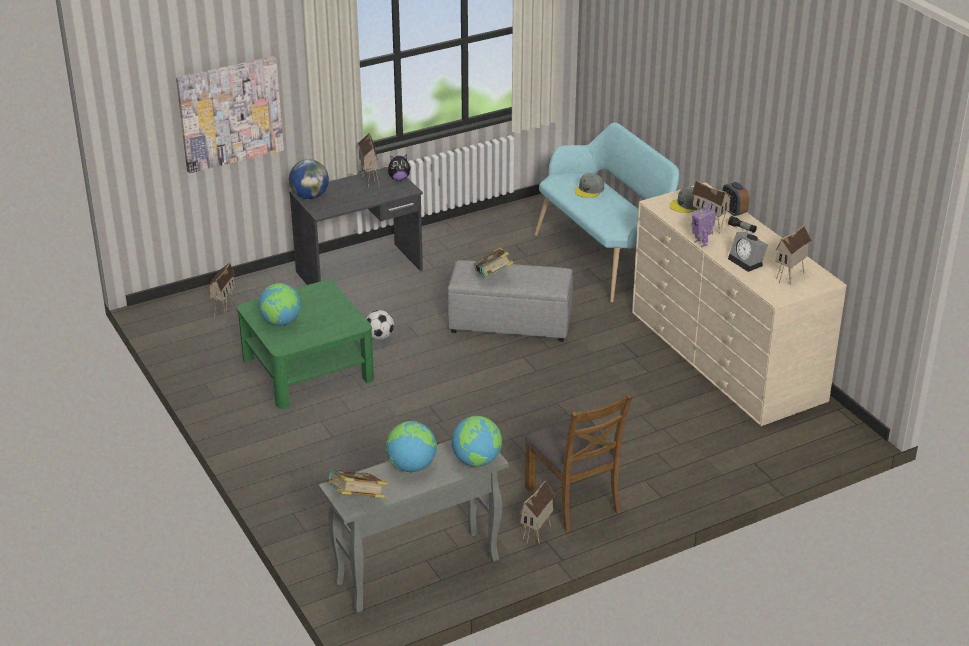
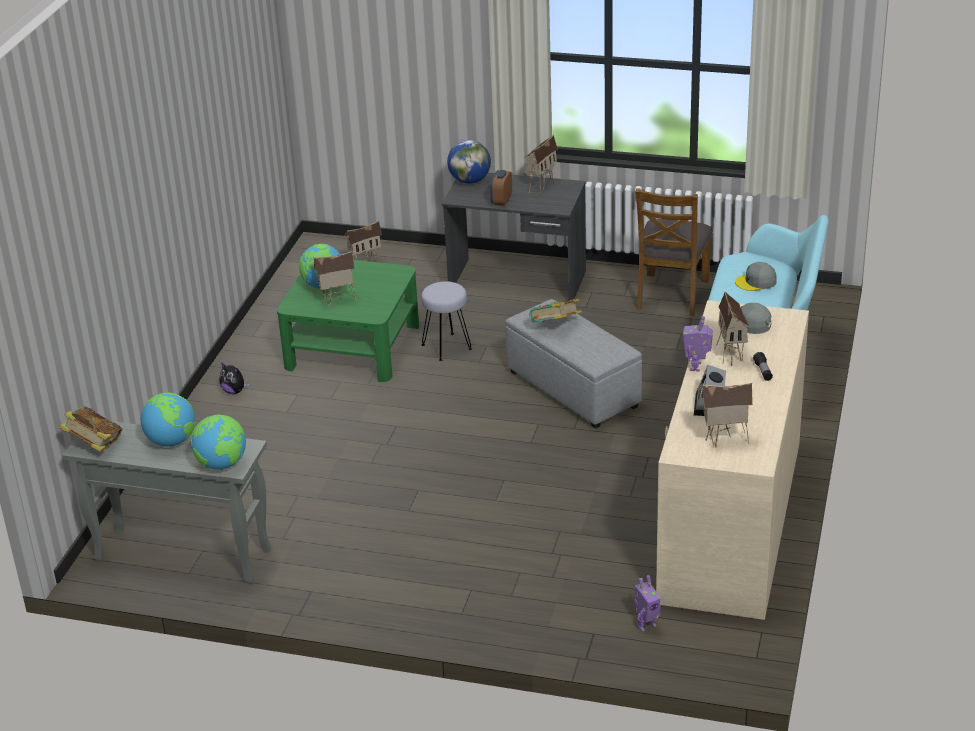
camera: 45 degrees right, 0 degrees up
(230, 113) = (412, 68): picture -> none
(379, 337) = (447, 347): football -> grey stool
(399, 179) = (568, 195): plush toy -> plush toy (234, 391)
(537, 535) = (312, 582): toy house -> toy house (338, 302)
(574, 499) = (386, 571): brown chair -> brown chair (671, 294)
(733, 211) = (785, 351): alarm clock -> alarm clock (501, 201)
(774, 441) = (646, 625): none -> toy robot

